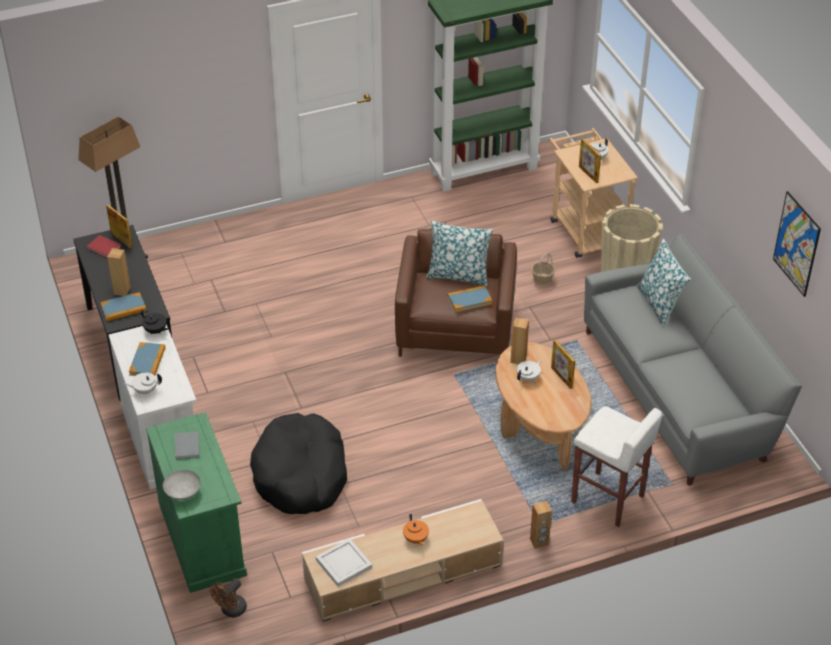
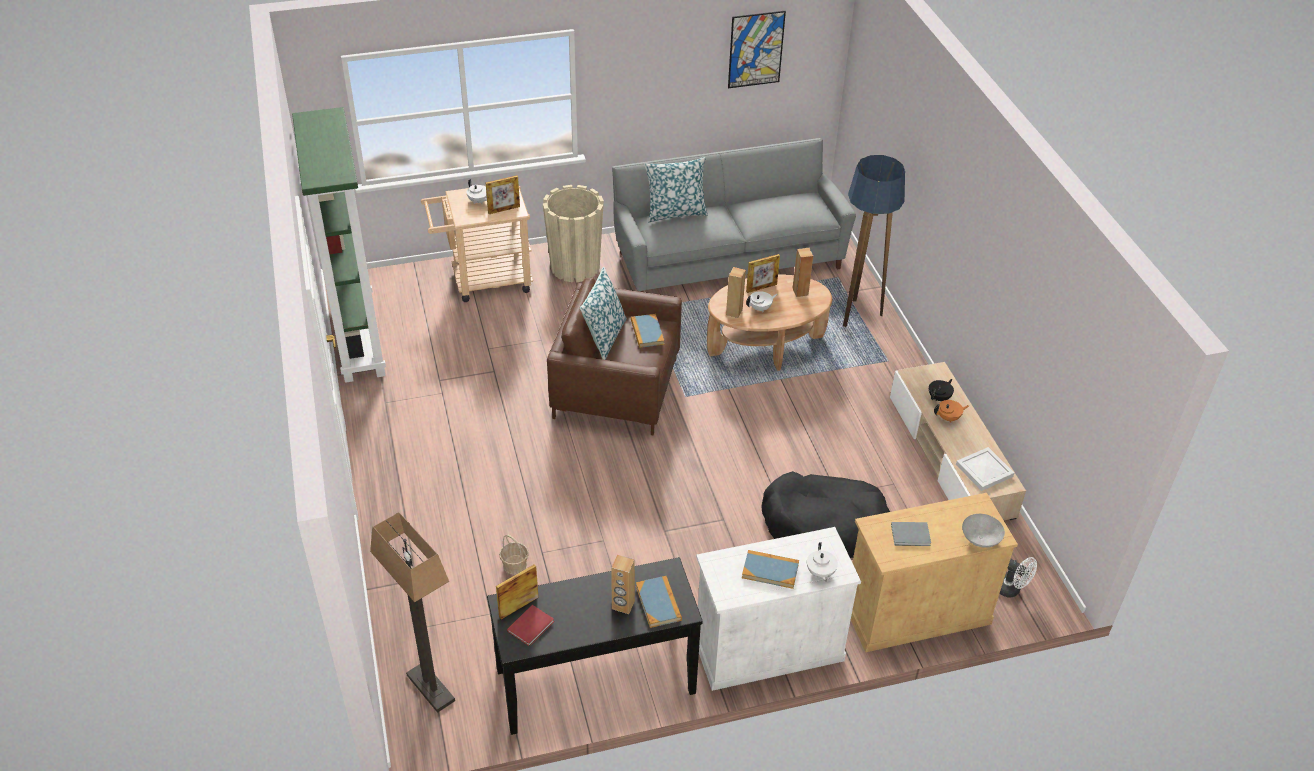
camera: 85 degrees left, 0 degrees up
(155, 331) = (715, 563): black teapot -> black teapot (939, 398)
(202, 538) = (916, 612): green cabinet -> beige cabinet
(231, 611) = (1011, 589): brown fan -> white fan
(528, 378) = (760, 308): white teapot -> white teapot turned 105 degrees clockwise
(539, 542) = (908, 363): brown speaker -> brown speaker (800, 291)
(542, 280) = (556, 319): basket -> basket (515, 565)
(608, 500) = (857, 316): white stool -> floor lamp

